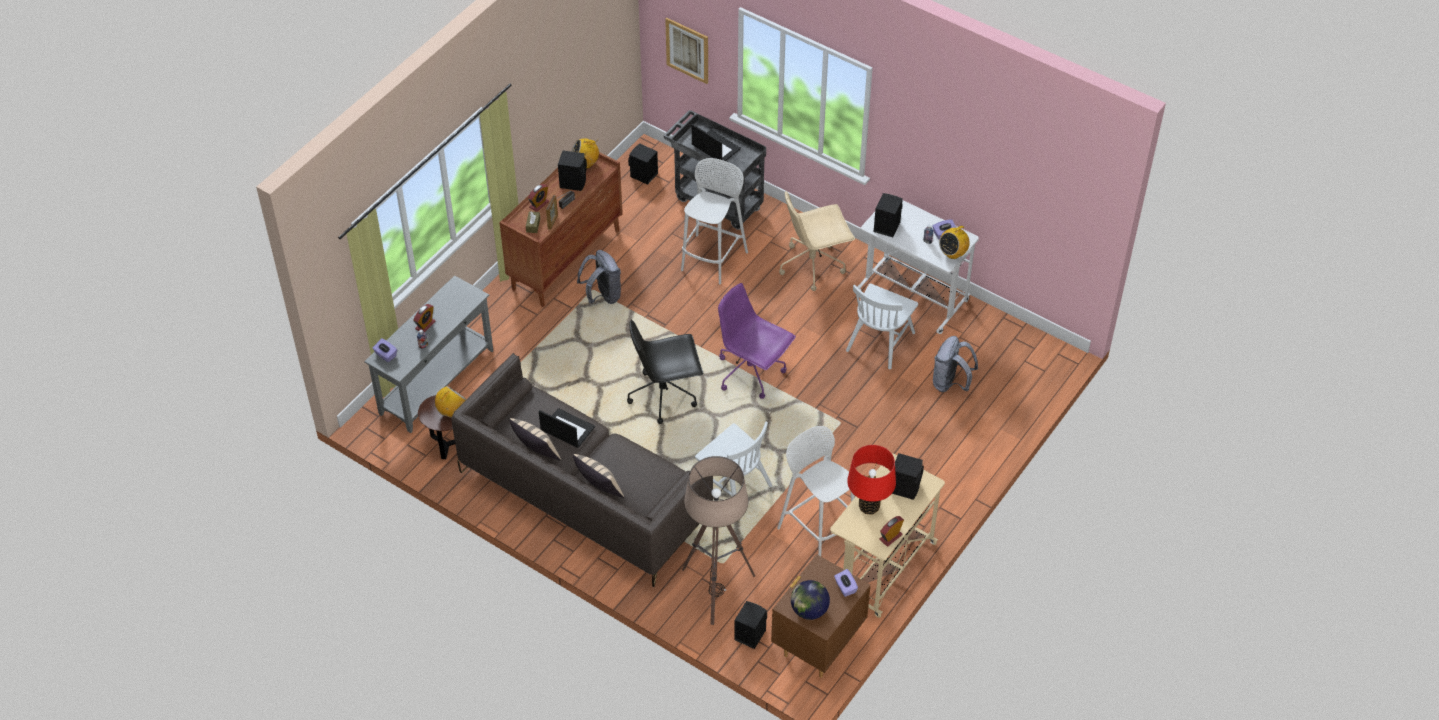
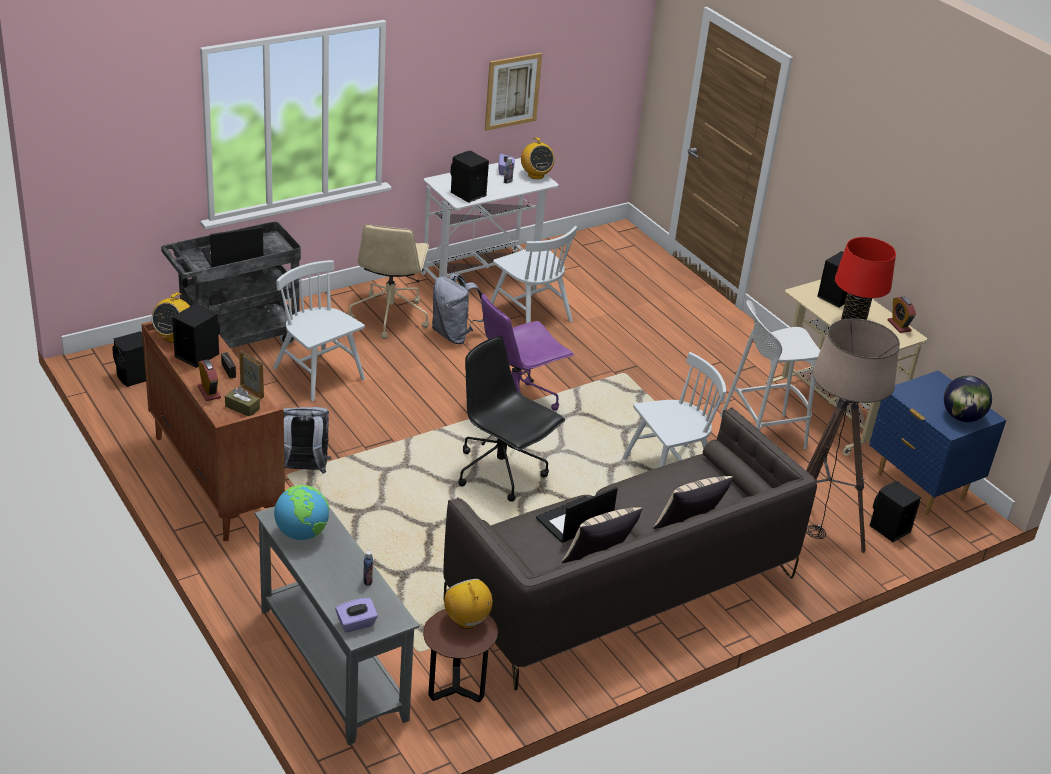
camera: 70 degrees left, 15 degrees down
(425, 325) = (328, 567): alarm clock -> none
(448, 302) = (302, 533): none -> globe
(666, 395) = (503, 474): black office chair -> black office chair turned 120 degrees clockwise
(687, 50) = (126, 169): picture -> picture (512, 91)
(712, 259) = (319, 374): white stool -> white chair
(818, 645) = (919, 487): brown nightstand -> blue nightstand
(845, 587) = (937, 386): purple tissue box -> none
(951, 383) = (615, 295): grey backpack -> grey backpack (454, 335)

